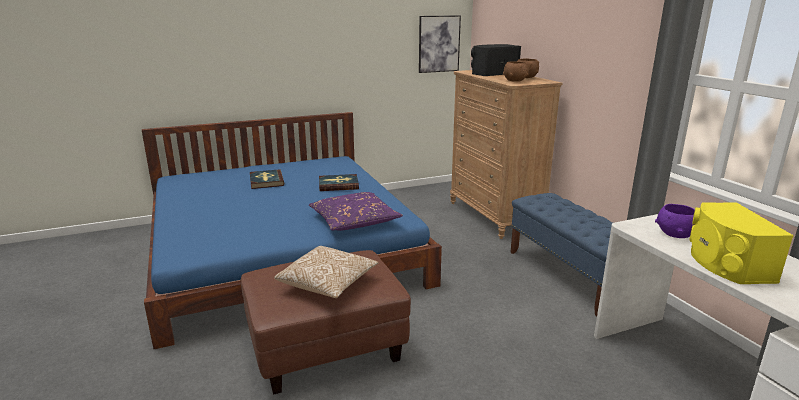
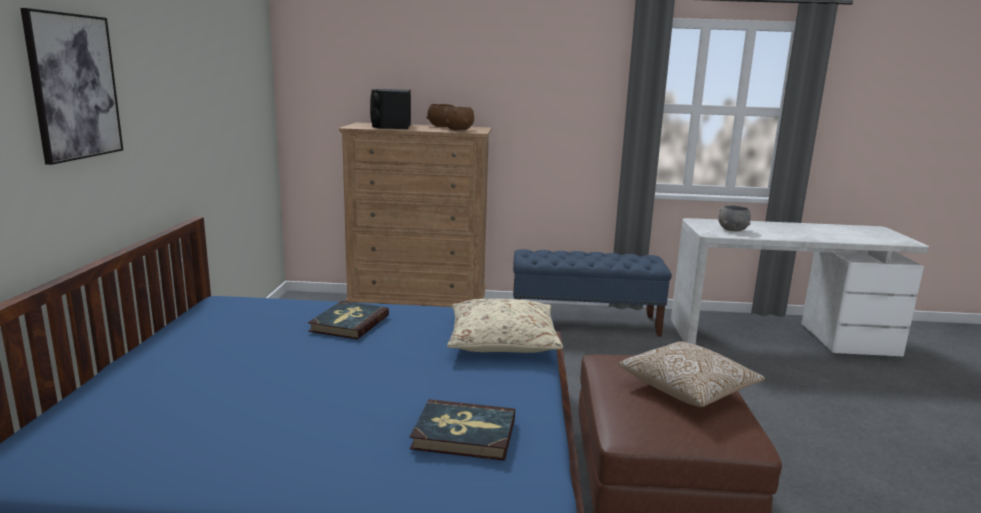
camera: 65 degrees left, 5 degrees down
(266, 181) = (234, 369): book -> book (464, 434)
(354, 220) = (502, 340): purple pillow -> beige pillow
(439, 44) = (255, 93): picture -> picture (74, 87)
(675, 234) = (732, 229): purple bowl -> grey bowl
(725, 263) = (788, 234): yellow speaker -> none

